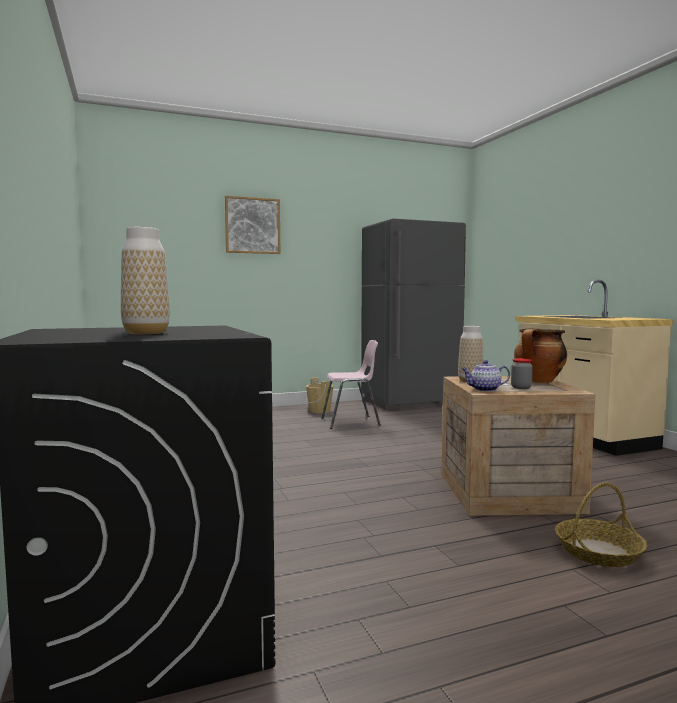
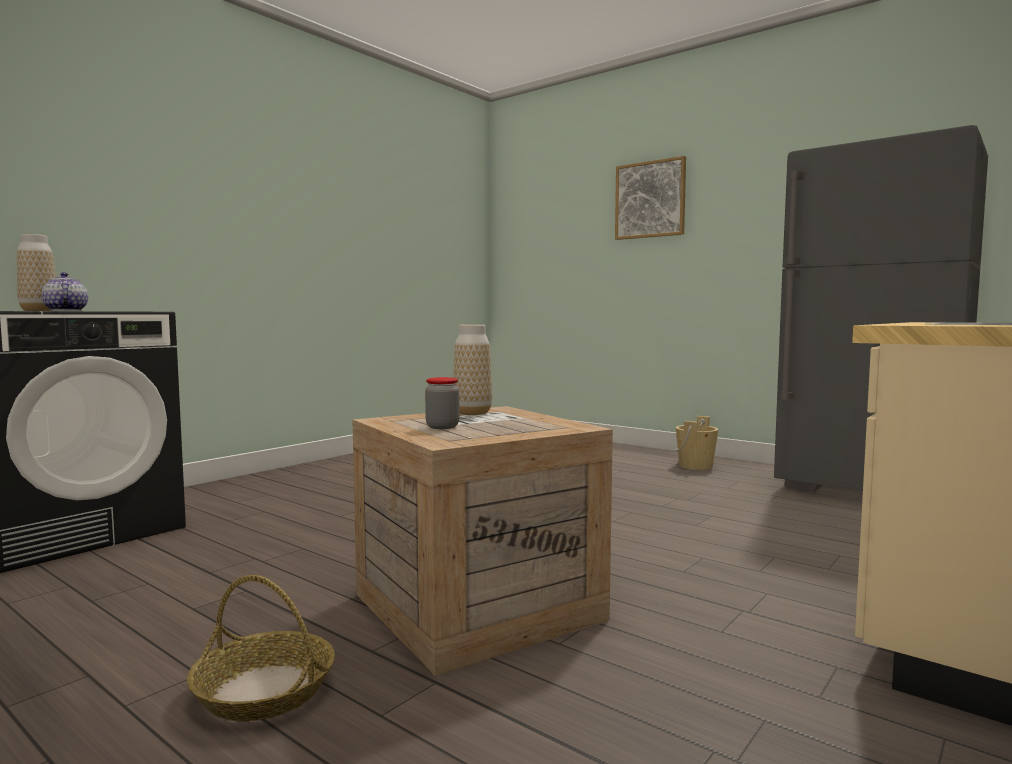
camera: 60 degrees right, 0 degrees up
(351, 422) = (673, 485): pink chair -> none
(484, 389) = (400, 419): teapot -> teapot (65, 310)
(539, 381) = (526, 429): cooking pot -> none

